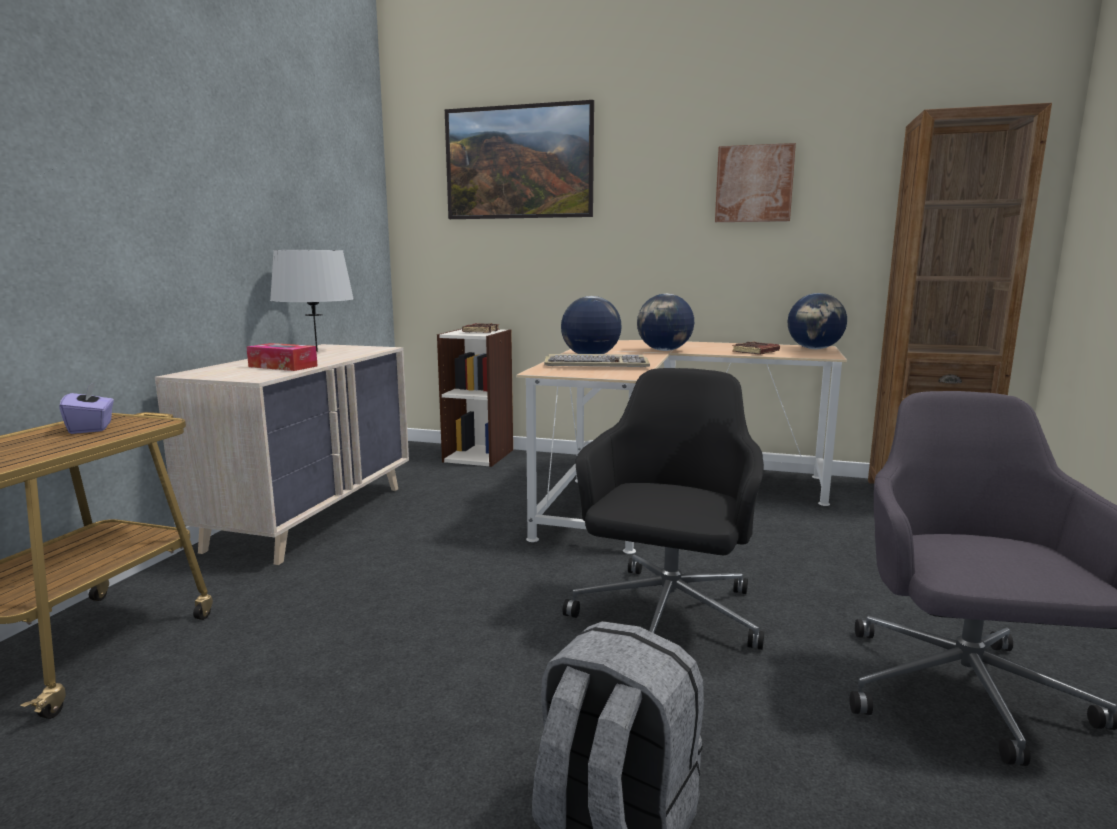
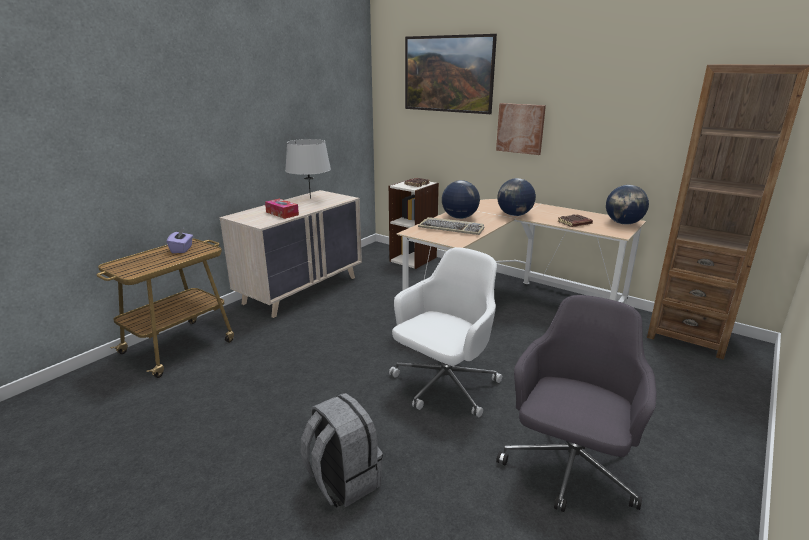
camera: 20 degrees right, 10 degrees up
(666, 615) = (444, 386): black office chair -> white office chair
(754, 184) = (599, 99): picture -> picture (520, 128)

